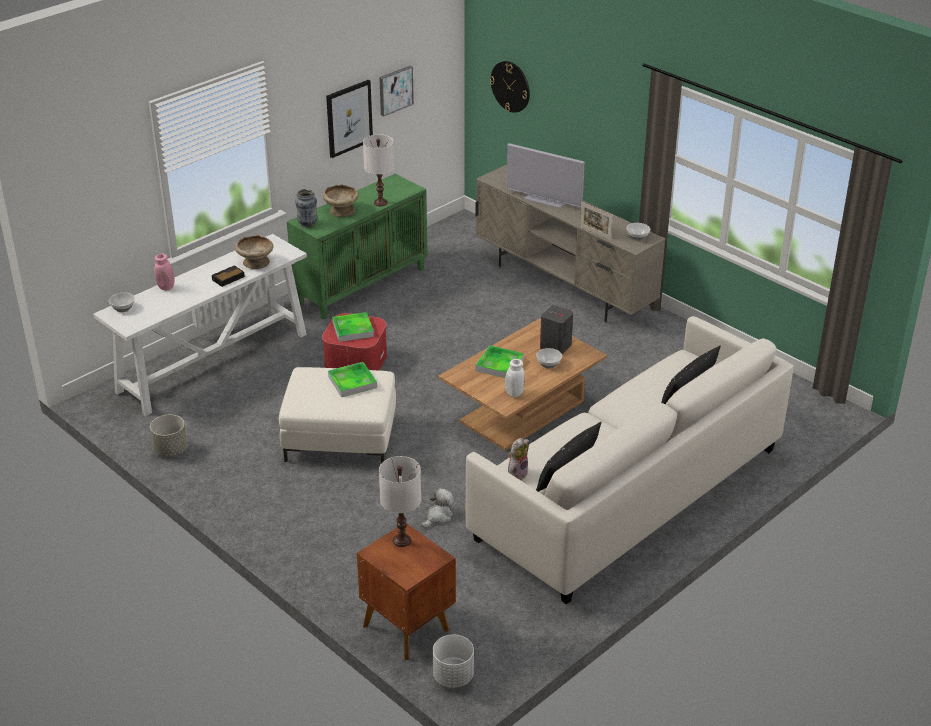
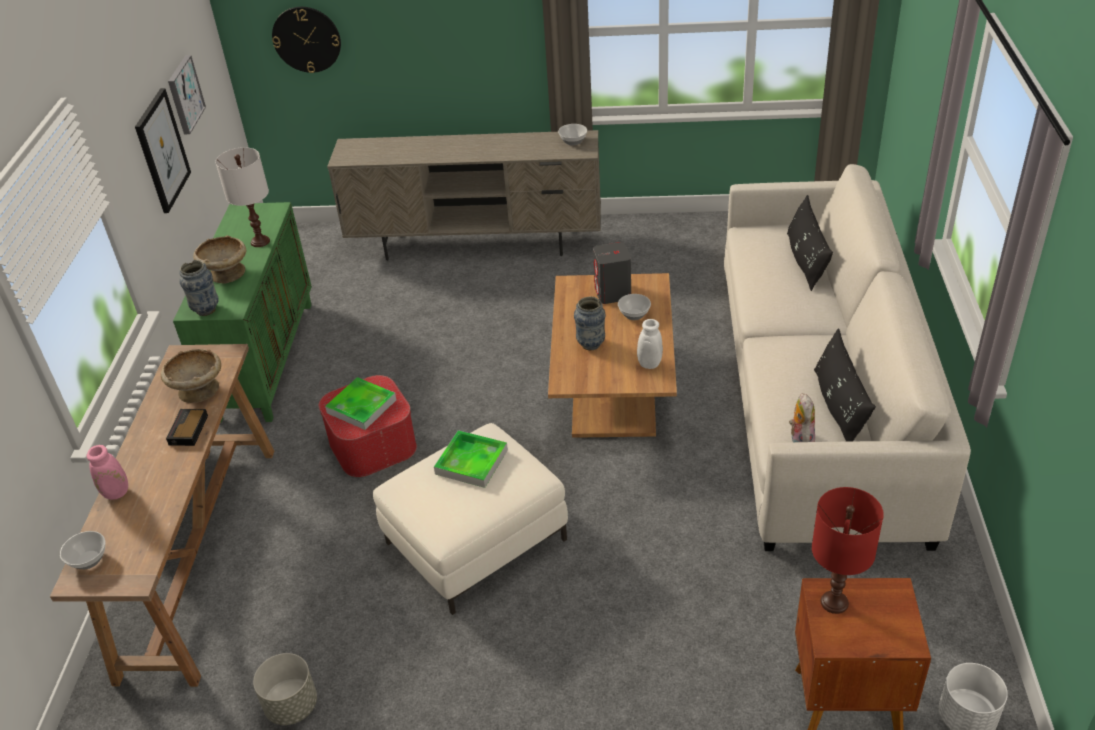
camera: 40 degrees left, 5 degrees up
(214, 362) = (201, 555): white console table -> brown console table
(401, 540) = (834, 602): white table lamp -> red table lamp
(438, 516) = (696, 552): plush toy -> none
(499, 365) = (591, 344): tray -> vase
(545, 200) = (432, 152): television -> none
(595, 233) = (529, 157): picture frame -> none

